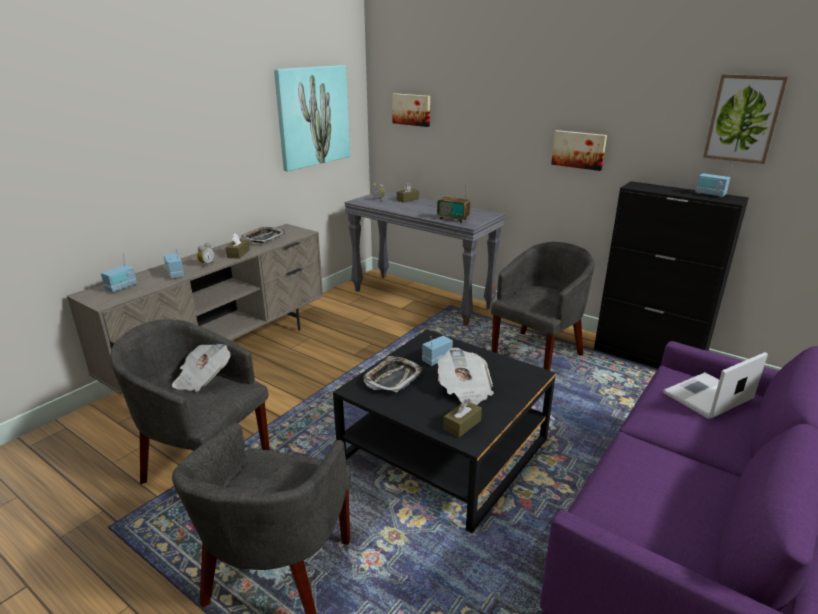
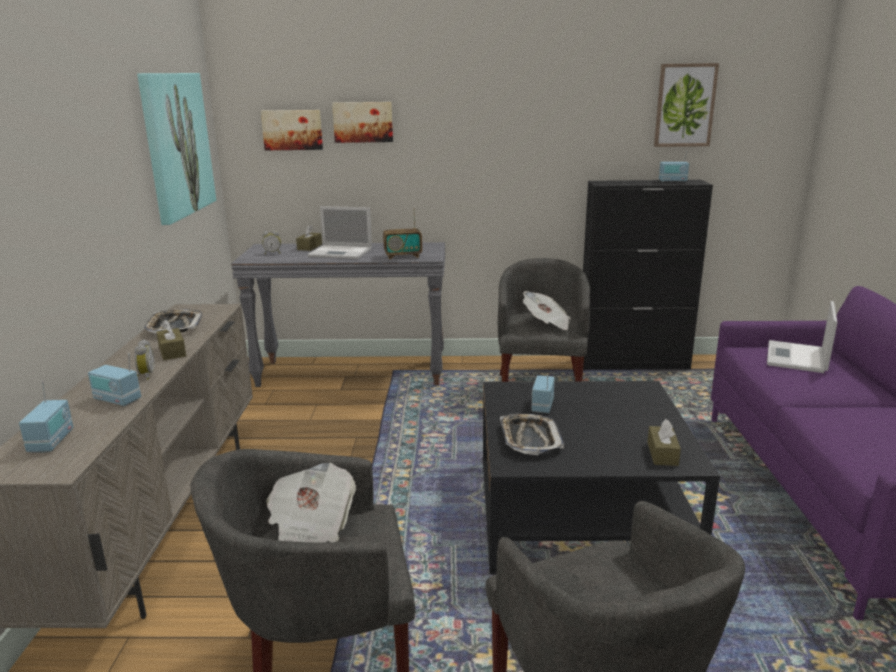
camera: 35 degrees left, 5 degrees down
(419, 208) = (341, 252): none -> laptop
(464, 391) = (614, 424): newspaper -> newspaper (547, 323)
(579, 149) = (525, 155): picture -> picture (363, 122)

